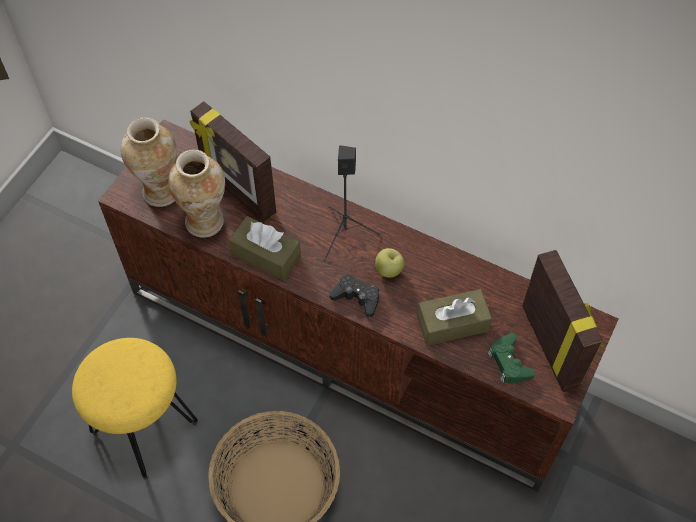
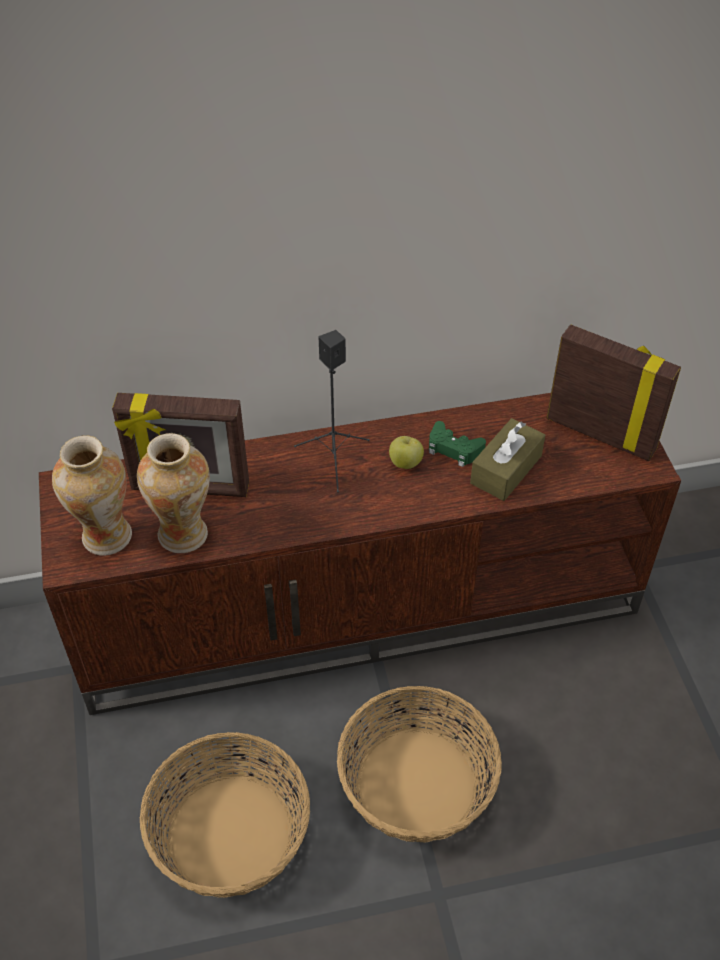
camera: 40 degrees left, 10 degrees down
(145, 427) = (230, 832): yellow stool -> basket
(266, 255) = (277, 524): brown tissue box -> none
(356, 298) = (401, 504): black game controller -> none
(509, 362) = (583, 468): green game controller -> green game controller (453, 448)

